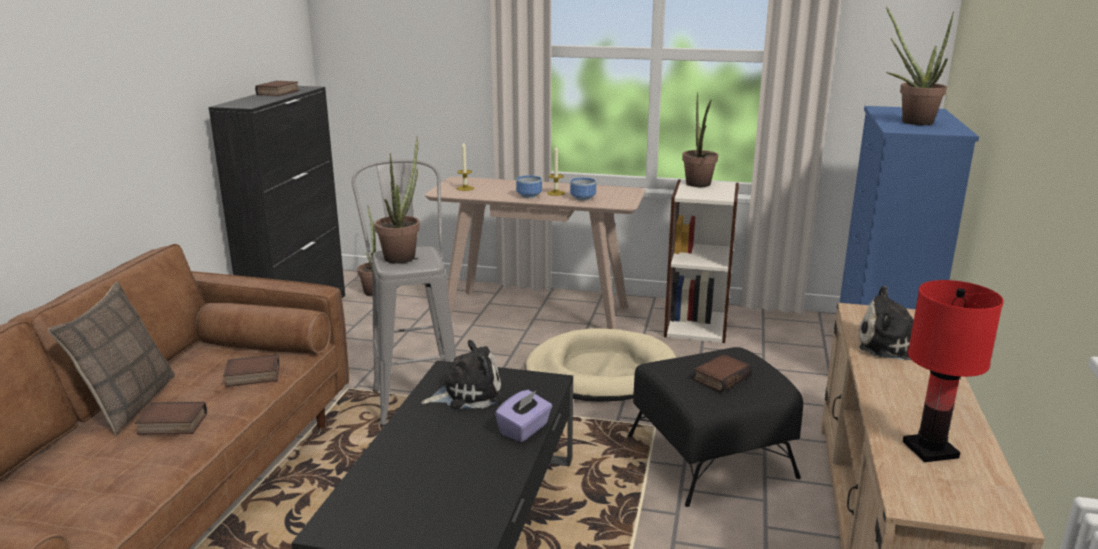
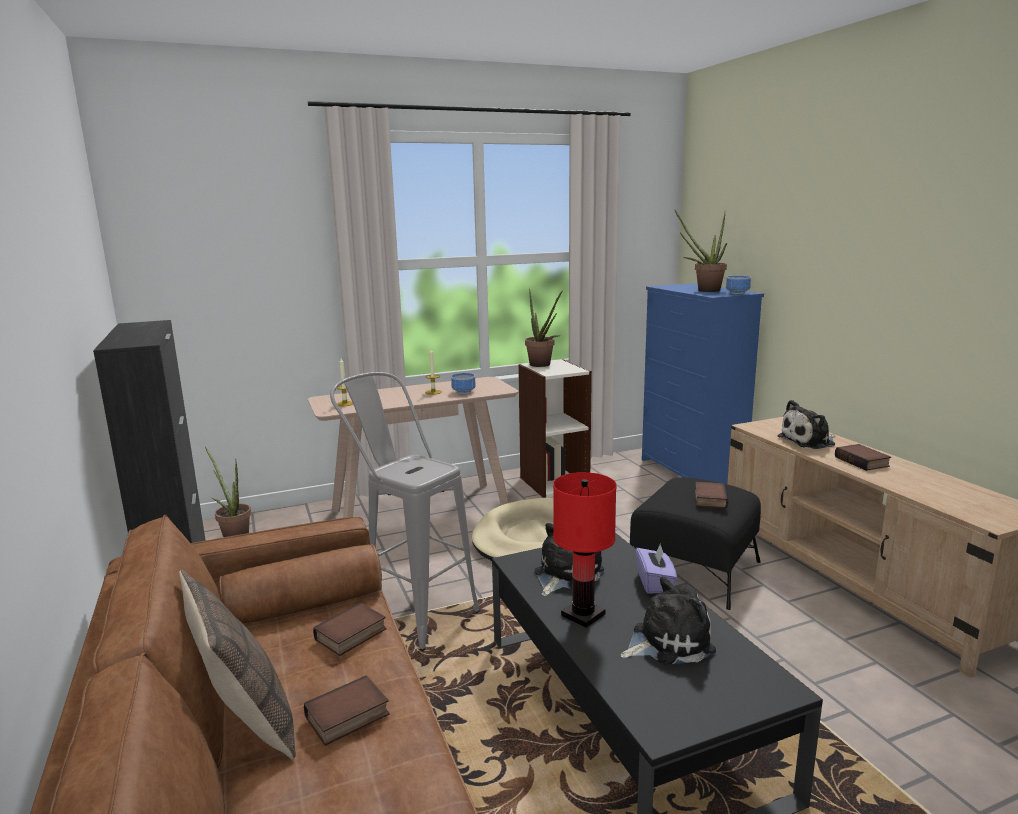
camera: 35 degrees left, 5 degrees down
(278, 93) = (136, 329): book -> book (863, 462)
(403, 256) = (405, 468): potted plant -> none
(448, 476) = (667, 641): none -> plush toy
(529, 196) = (416, 398): bowl -> bowl (737, 293)
(930, 449) = (939, 491): red table lamp -> red table lamp (583, 614)

